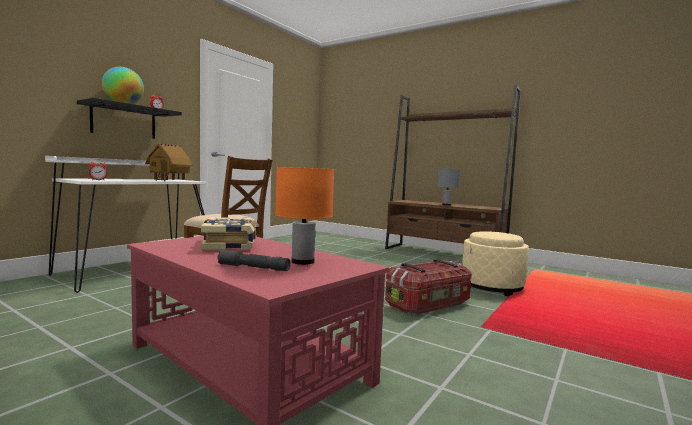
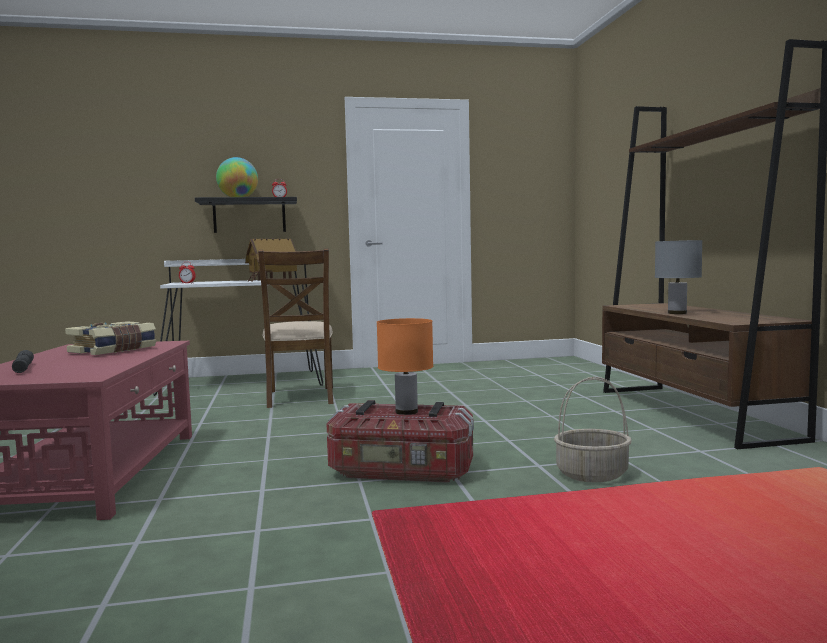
camera: 45 degrees right, 0 degrees up
(302, 261) = (74, 368): orange table lamp -> orange table lamp (406, 412)
(492, 287) = (591, 474): beige ottoman -> basket

